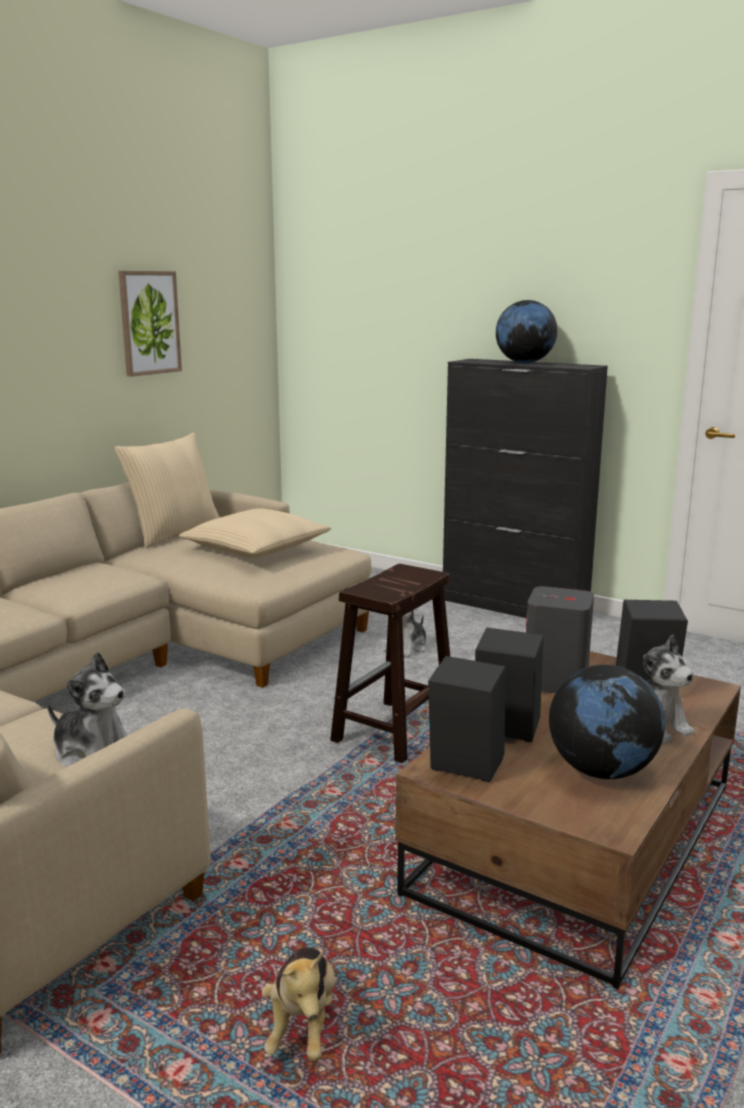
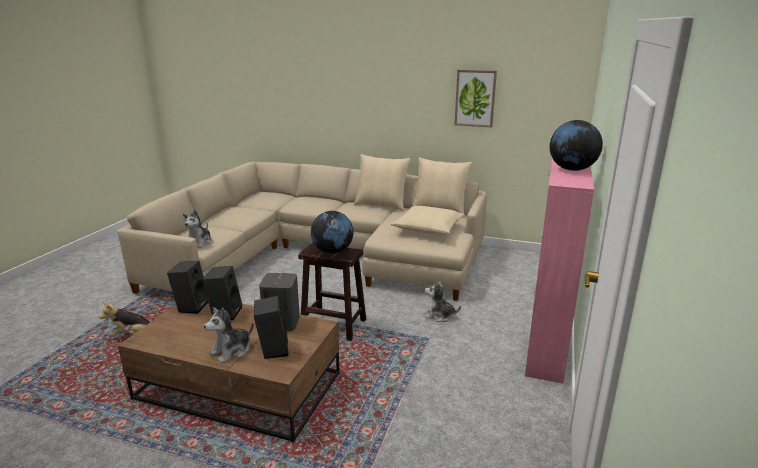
camera: 75 degrees right, 5 degrees up
(85, 564) = (381, 205): none -> beige pillow
(514, 607) = (545, 348): black cabinet -> pink cabinet
(602, 771) = (185, 337): globe -> globe (332, 251)

